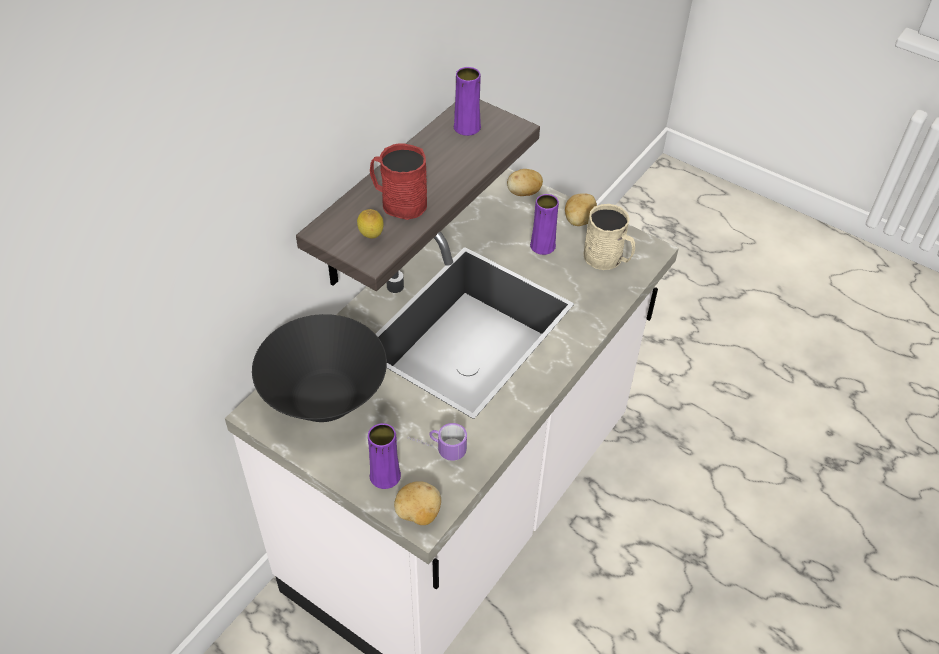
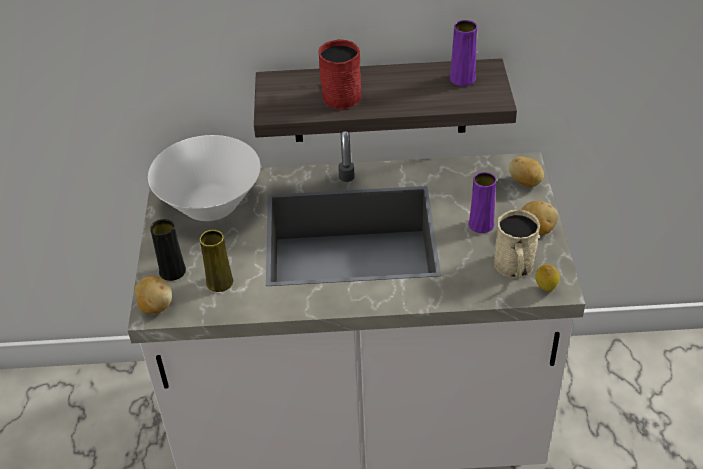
camera: 55 degrees right, 5 degrees down
(325, 398) = (211, 205): black bowl -> white bowl
(371, 237) = (291, 101): lemon -> lemon (545, 289)
(385, 476) = (172, 271): purple vase -> black vase
(436, 448) = (219, 282): mug -> yellow vase

